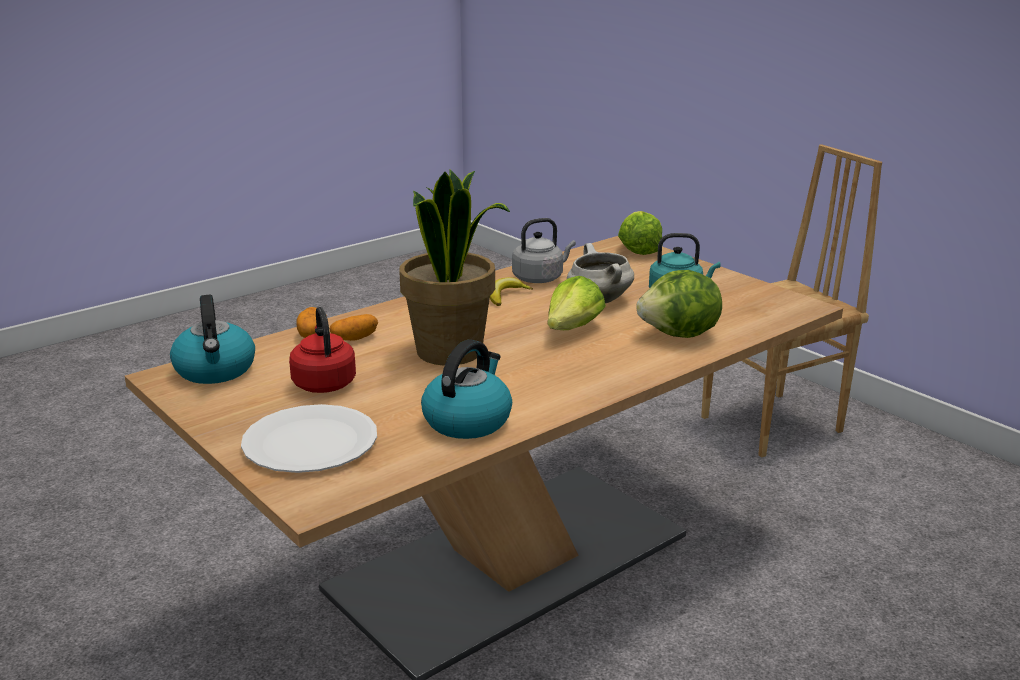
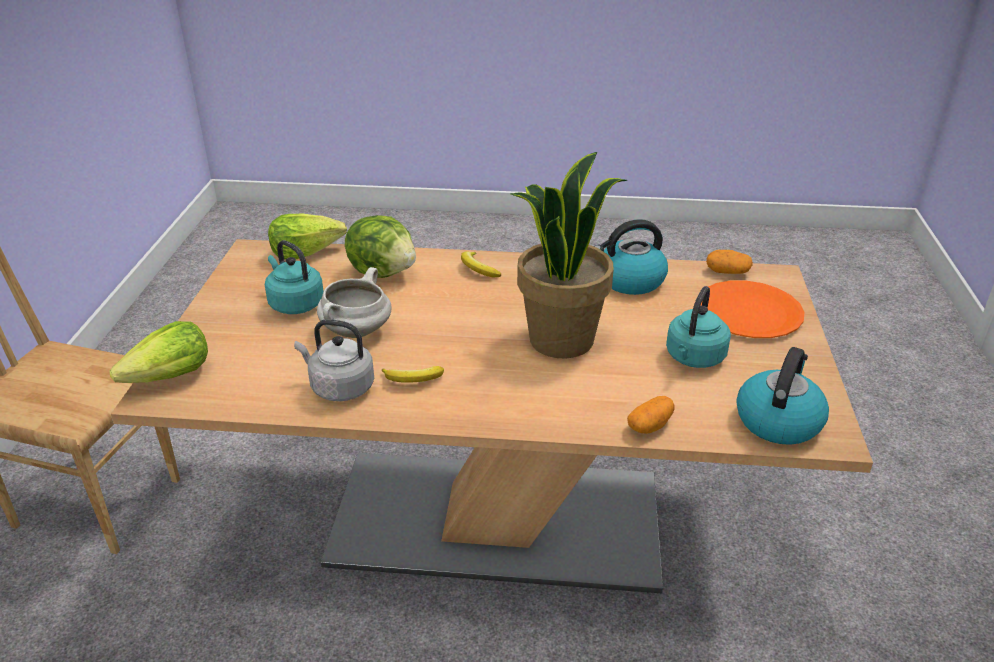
camera: 135 degrees left, 10 degrees up
(310, 442) = (748, 312): white plate -> orange plate
(324, 382) = (694, 358): red kettle -> turquoise kettle
(354, 338) = (617, 397): potato -> potato (727, 272)
(573, 329) = (436, 314): lettuce -> lettuce (306, 252)
(617, 369) = (478, 269): none -> banana

